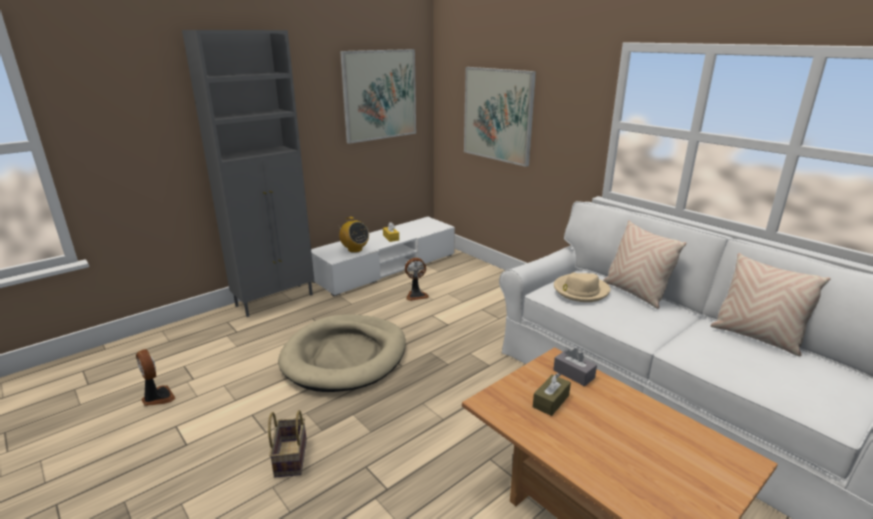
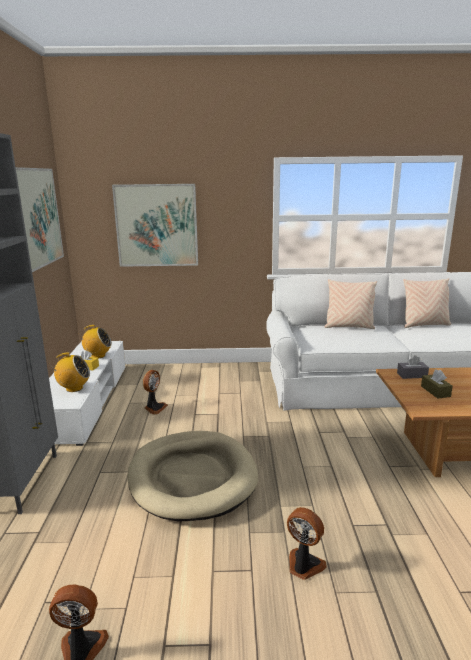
camera: 50 degrees left, 5 degrees down
(290, 457) = (304, 565): basket -> fan
(414, 232) = (98, 356): none -> radio
(580, 290) = (327, 336): beige hat -> none

